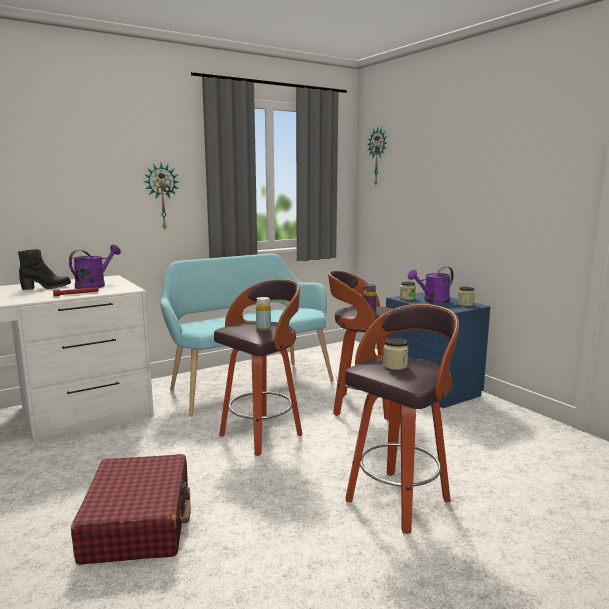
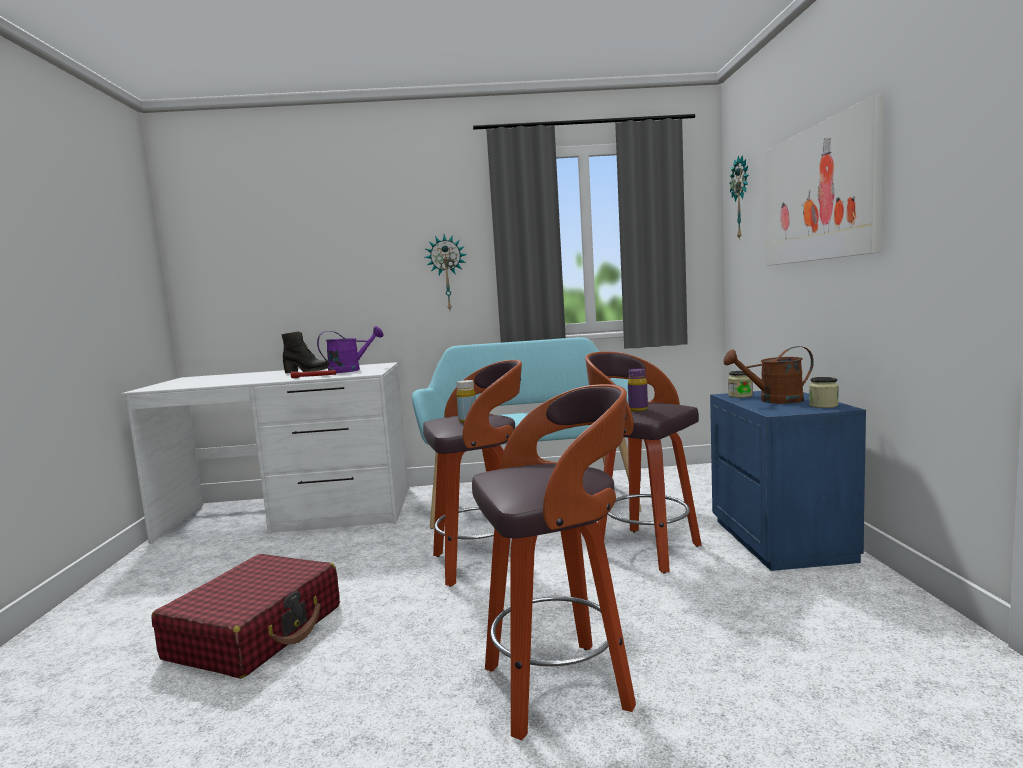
camera: 30 degrees right, 5 degrees down
(395, 366) = (532, 473): jar -> none
(432, 301) = (773, 400): purple watering can -> brown watering can
(451, 168) = (818, 194): none -> picture

